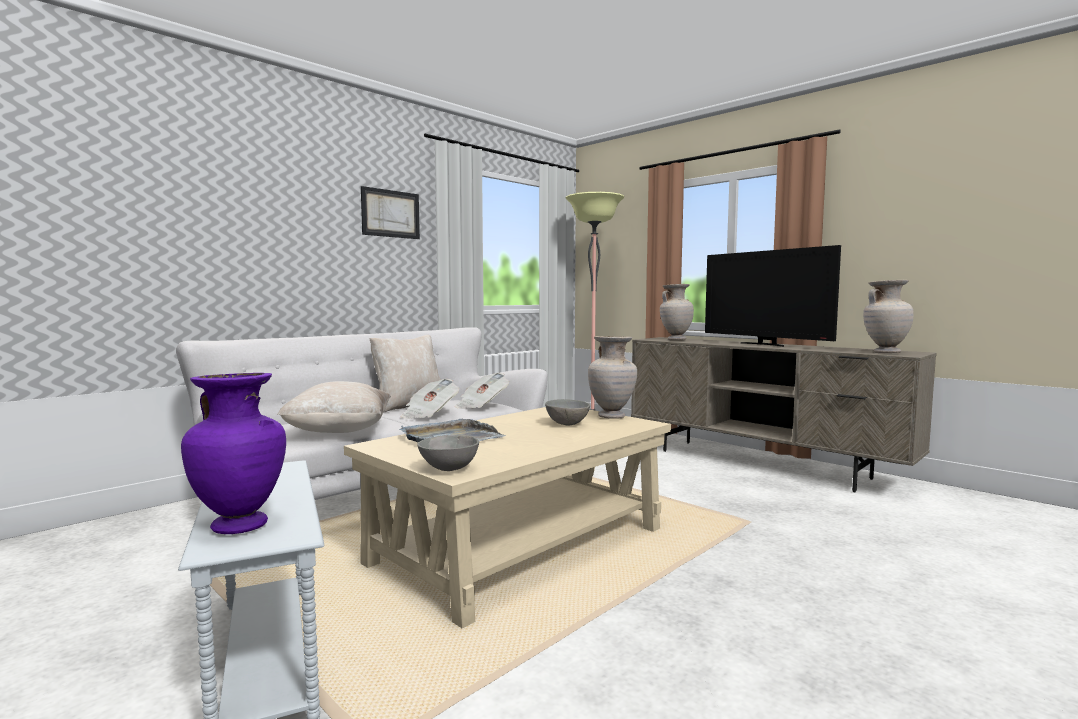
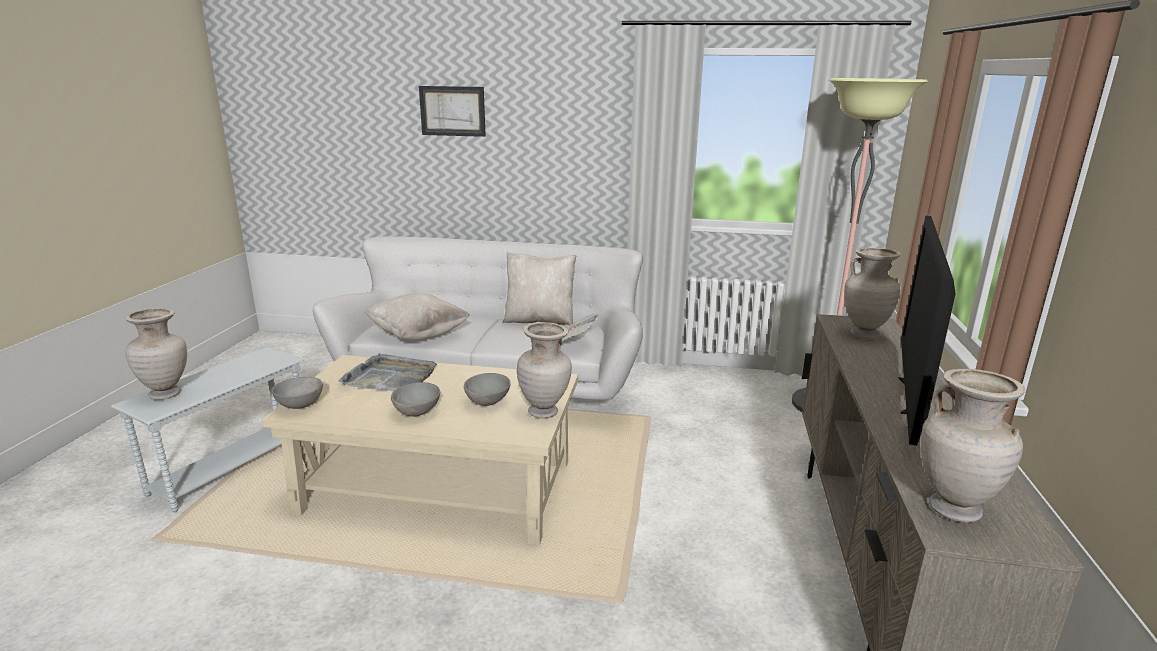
camera: 55 degrees right, 15 degrees up
(241, 526) = (167, 394): purple vase -> beige vase
(390, 213) = (587, 116): picture -> picture (452, 111)
(429, 414) = (510, 339): newspaper -> none
(551, 440) = (418, 412): none -> grey bowl

